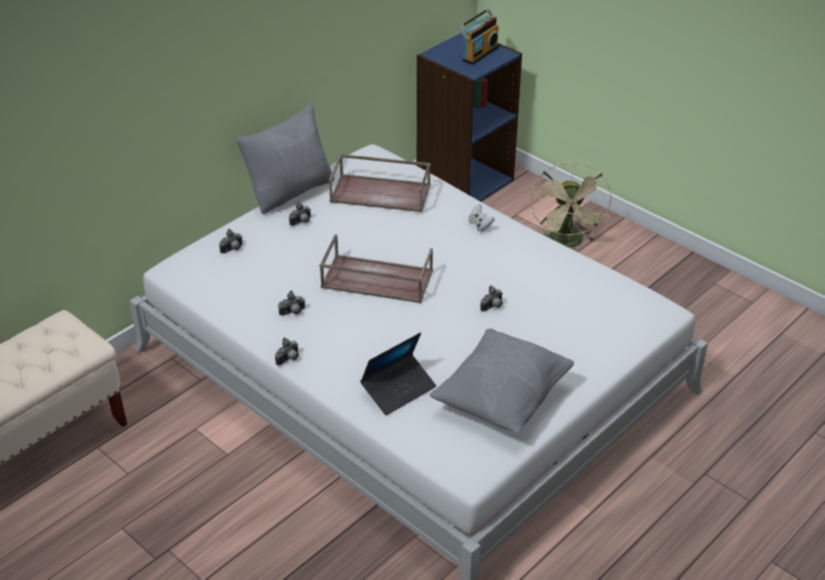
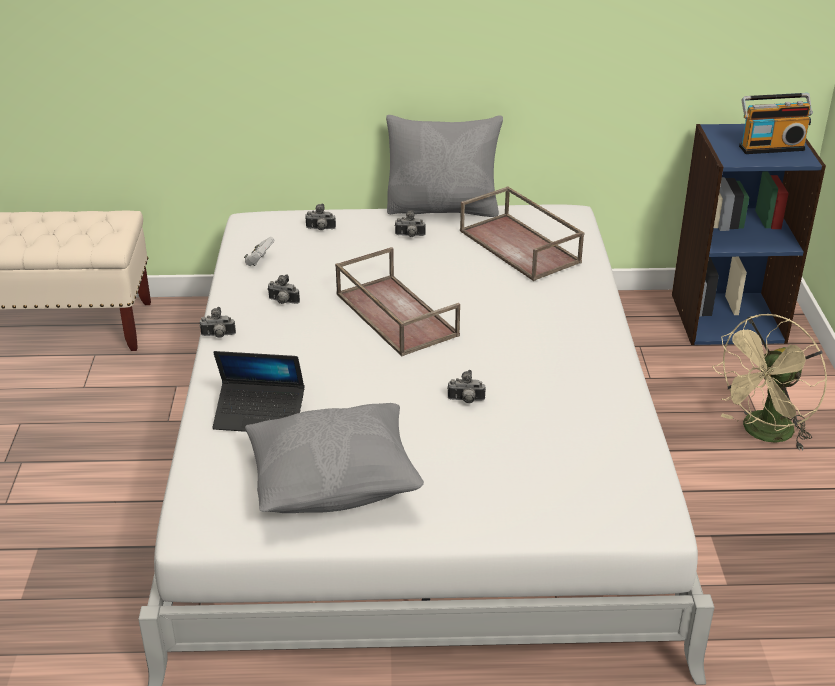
camera: 45 degrees right, 5 degrees down
(480, 225) = (578, 324): white game controller -> white game controller (259, 261)

